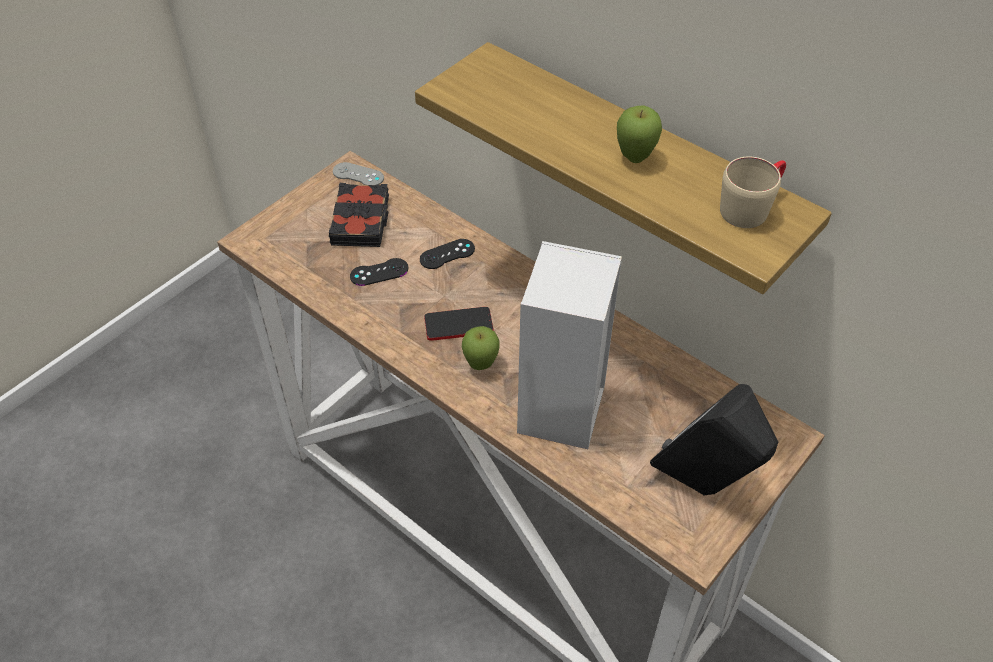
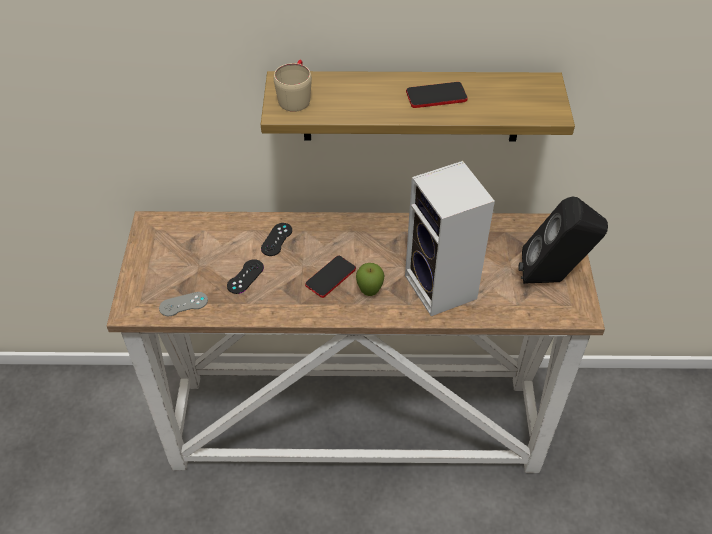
camera: 40 degrees left, 0 degrees up
(358, 175) = (160, 224): grey game controller -> grey game controller (183, 304)
(361, 221) = (196, 252): black book -> none
(635, 158) = (436, 96): apple -> phone
(751, 206) = (523, 90): beige mug -> beige mug (295, 96)

